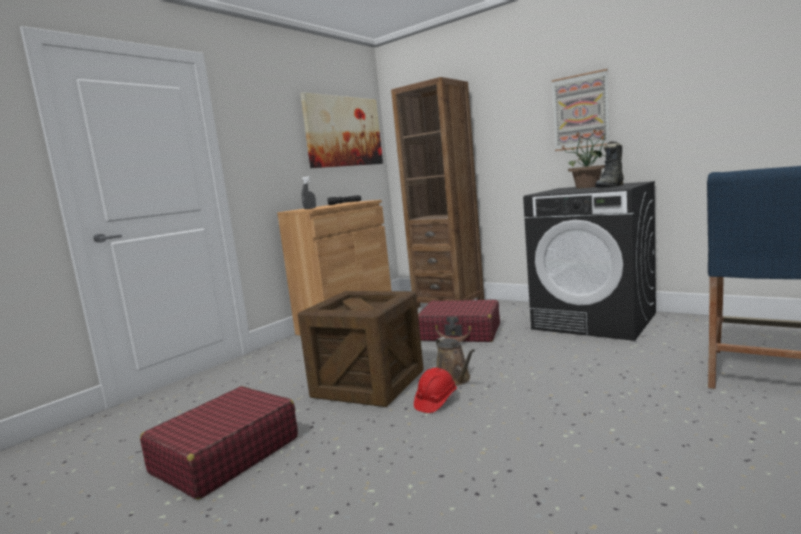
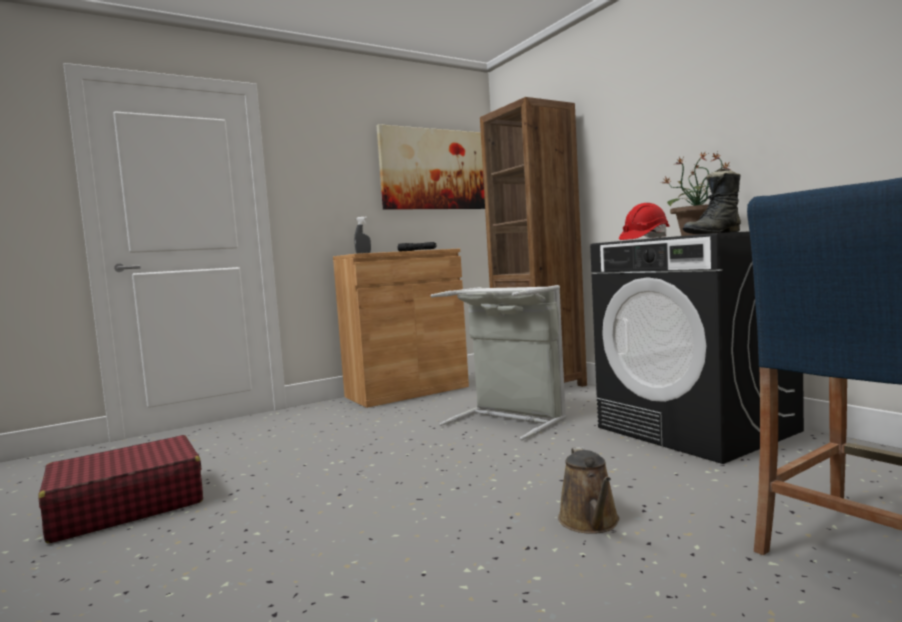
camera: 20 degrees right, 5 degrees down
(368, 384) = (340, 460): crate -> none
(435, 401) = (378, 493): red hard hat -> red hard hat (644, 239)
(454, 380) = (431, 472): brown watering can -> brown watering can (590, 522)
(461, 333) = (509, 419): red suitcase -> grey laundry basket
(580, 111) = (705, 132): picture -> none

